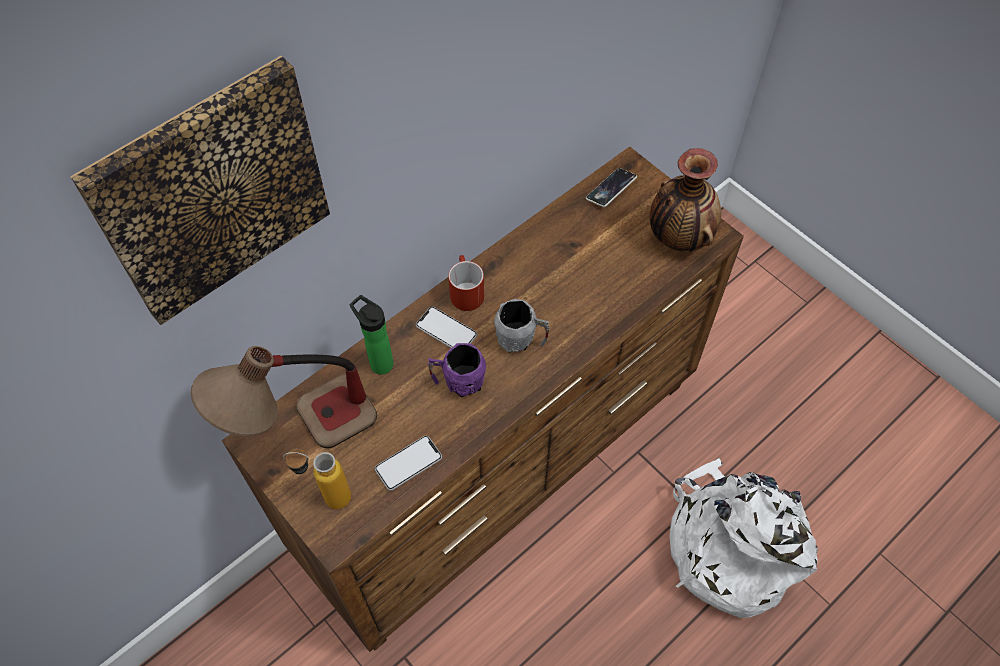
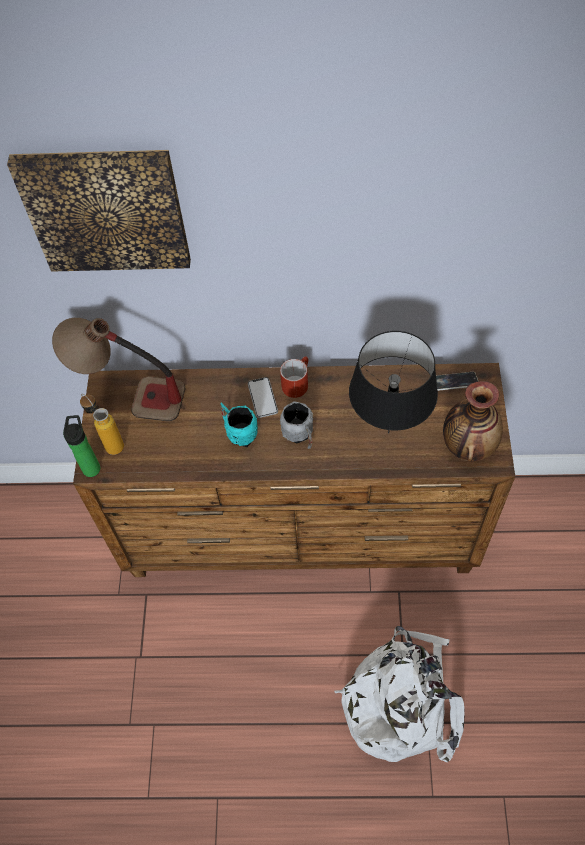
camera: 45 degrees right, 0 degrees up
(379, 362) = (208, 388): bottle -> bottle (91, 466)
(408, 463) = (167, 457): phone -> none
(458, 382) = (239, 433): purple mug -> turquoise mug
(600, 277) = (387, 433): none -> black table lamp

